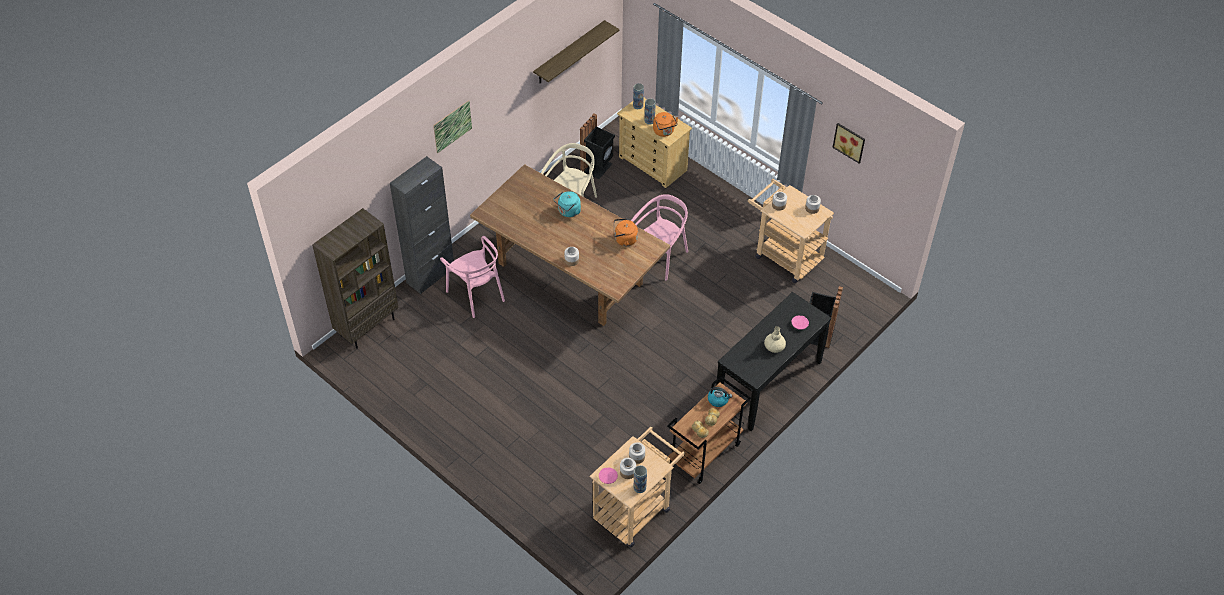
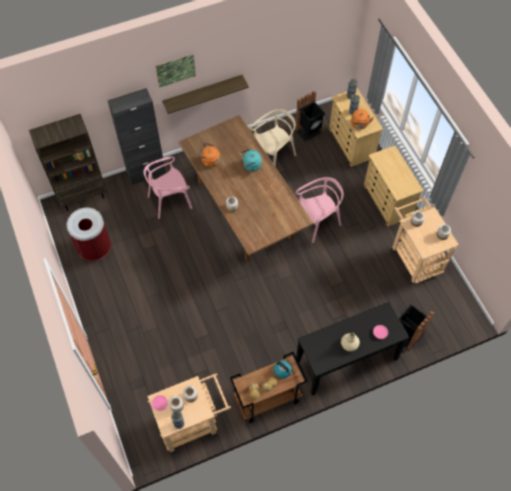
camera: 25 degrees right, 10 degrees up
(415, 376) = (95, 248): none -> trash can
(476, 294) = (170, 200): pink chair -> pink chair turned 75 degrees clockwise
(569, 53) = (302, 38): shelf -> shelf (203, 93)
(624, 240) = (280, 205): orange kettle -> orange kettle (209, 160)
(725, 209) = (387, 201): none -> beige dresser
(850, 142) = (488, 197): picture -> none

